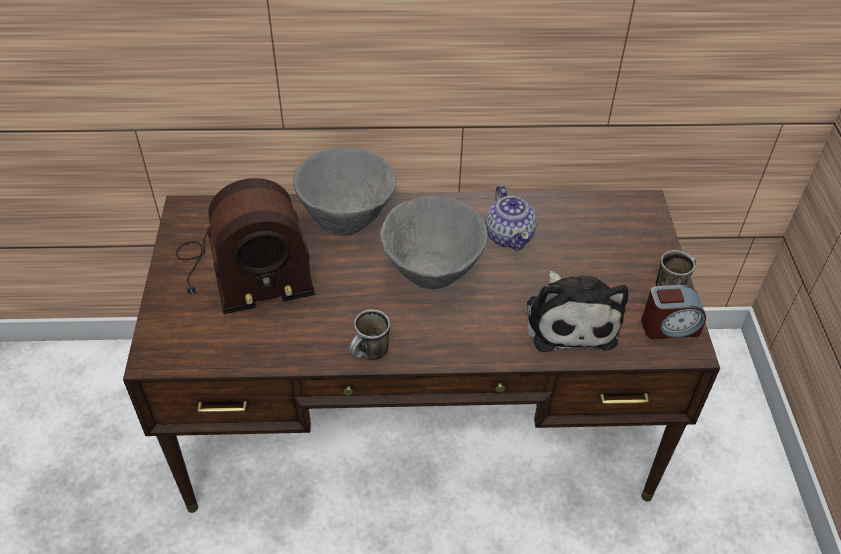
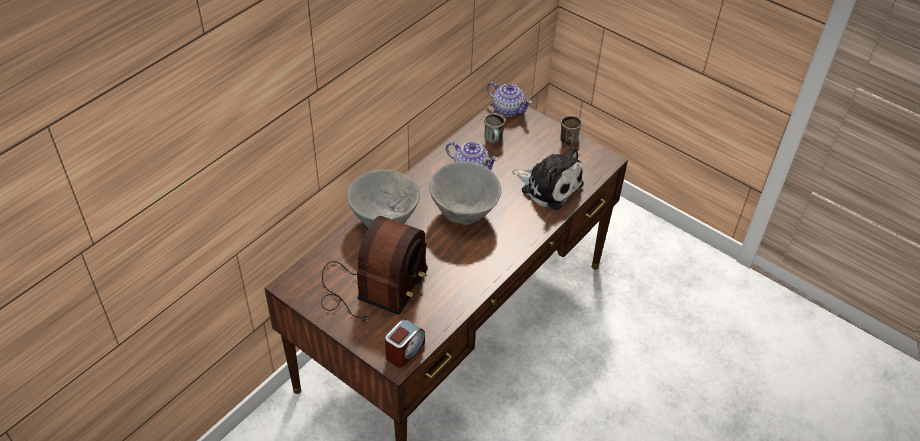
camera: 50 degrees left, 0 degrees up
(370, 355) = (492, 273): mug -> mug (494, 141)
(641, 208) = (508, 109): none -> teapot
(669, 327) = (589, 157): alarm clock -> alarm clock (404, 351)

